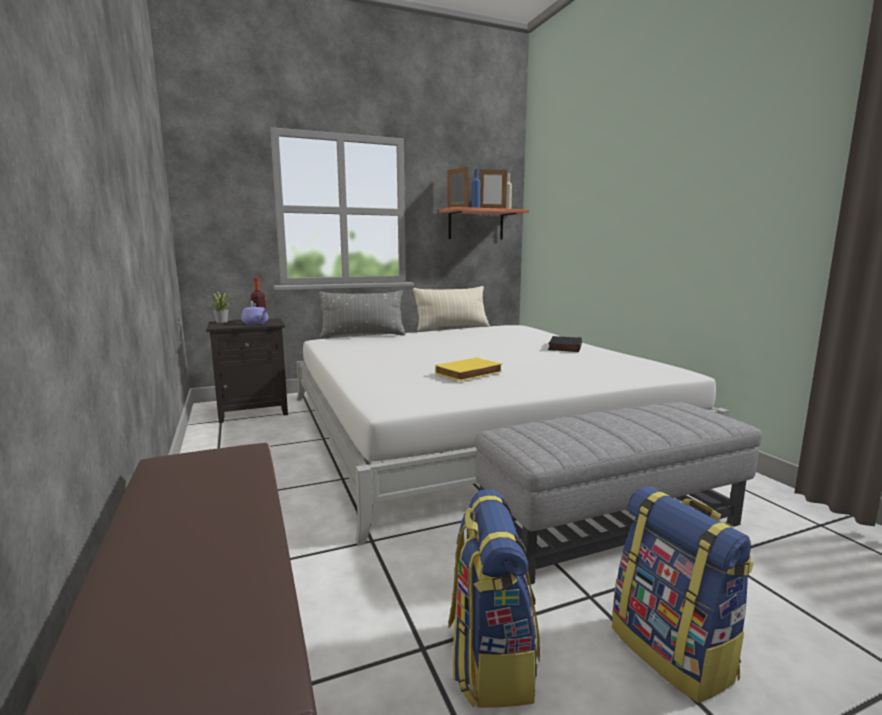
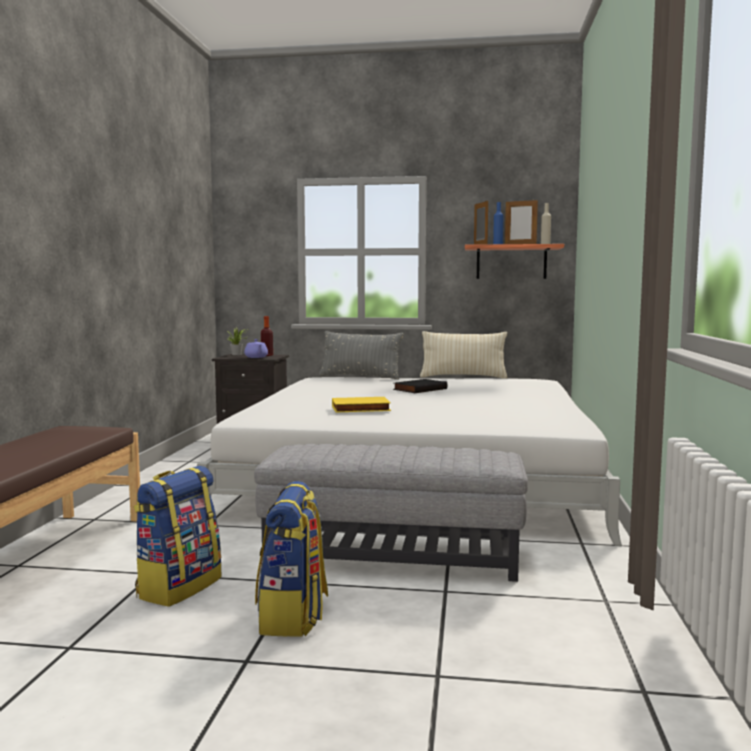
camera: 30 degrees right, 5 degrees down
(564, 347) = (527, 401): black book -> black book (419, 389)

